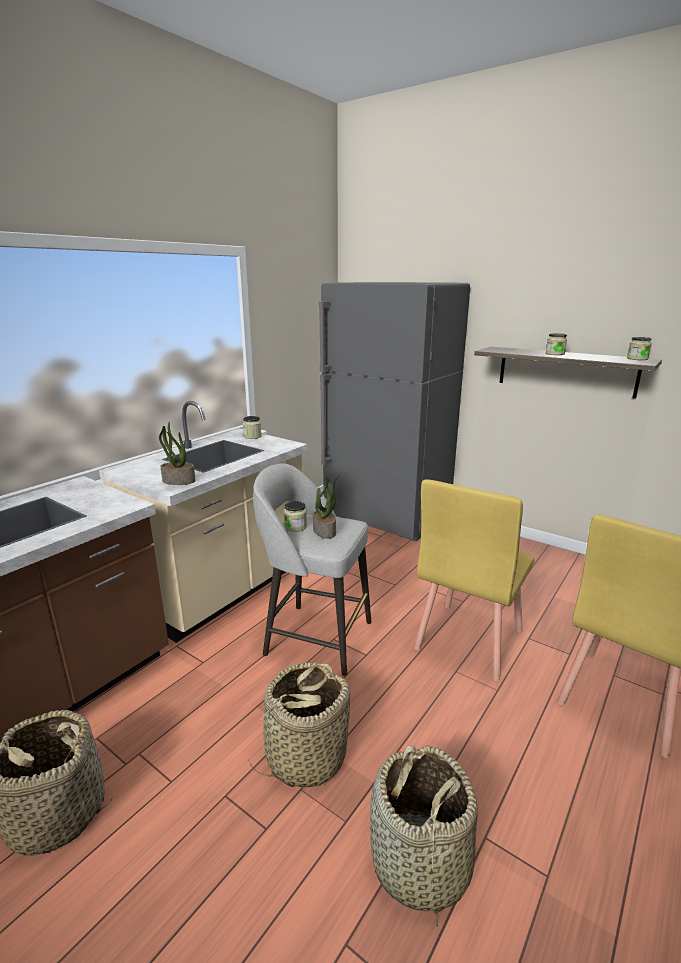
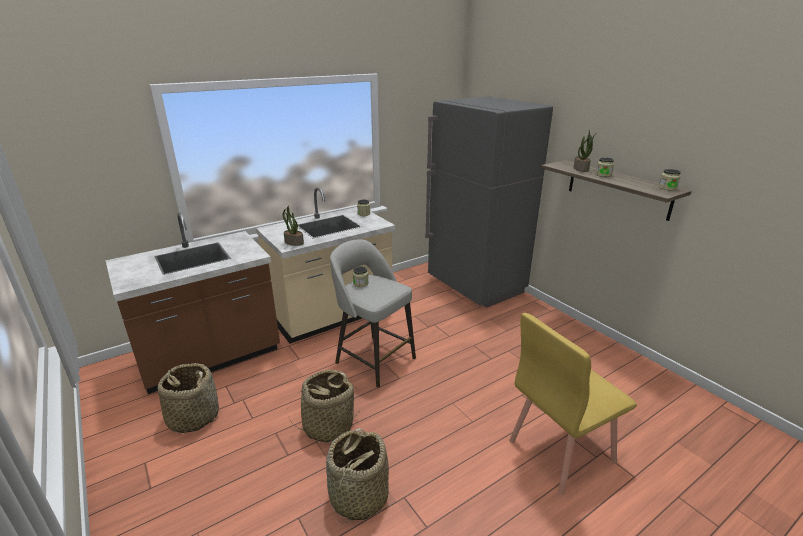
camera: 20 degrees right, 5 degrees up
(325, 531) = (376, 290): potted plant -> potted plant (581, 169)
(468, 639) = (475, 385): yellow chair -> none

